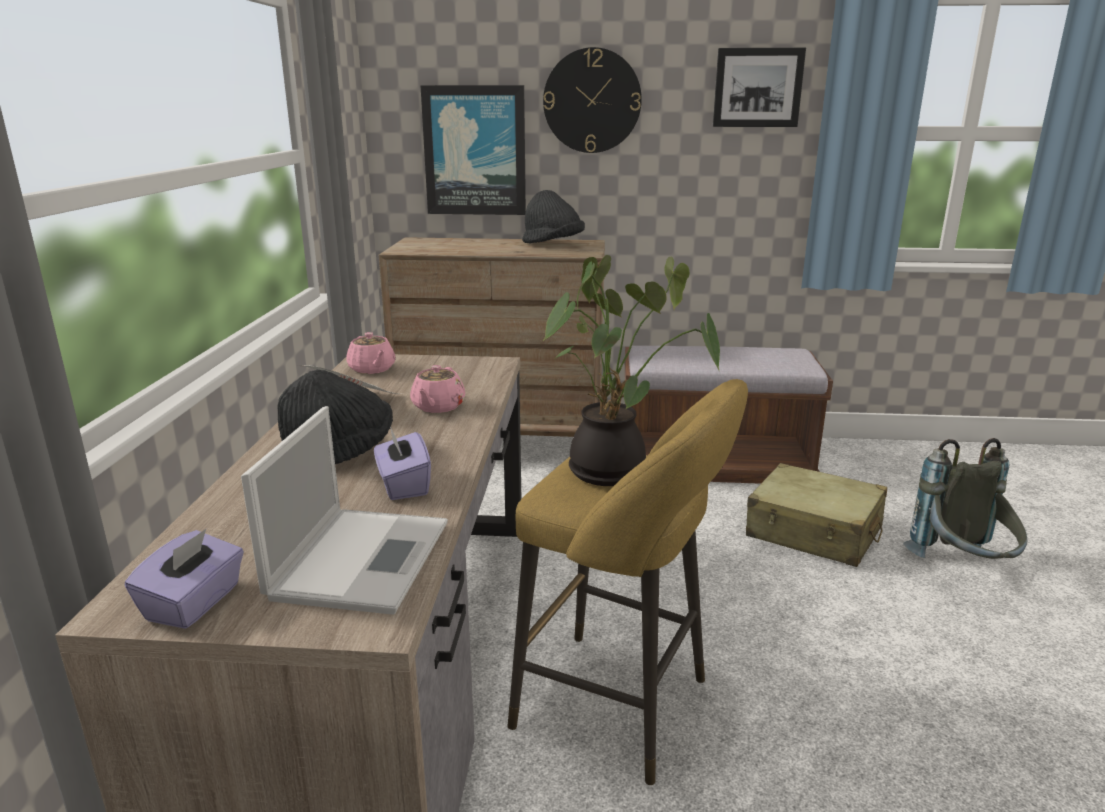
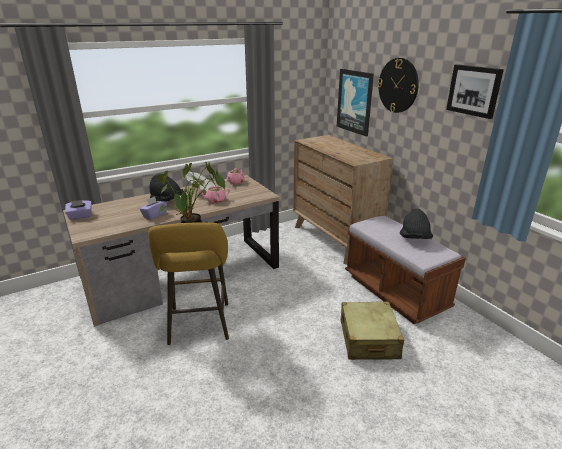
camera: 55 degrees right, 5 degrees up
(362, 557) = (111, 224): laptop -> none
(552, 245) = (361, 154): black hat -> black hat (414, 239)
(963, 570) = (392, 400): grey backpack -> none

